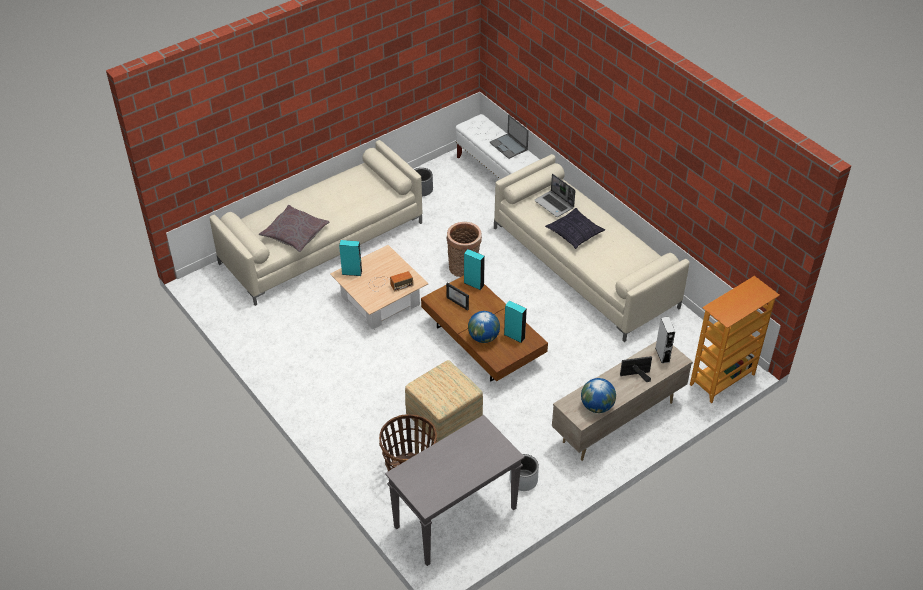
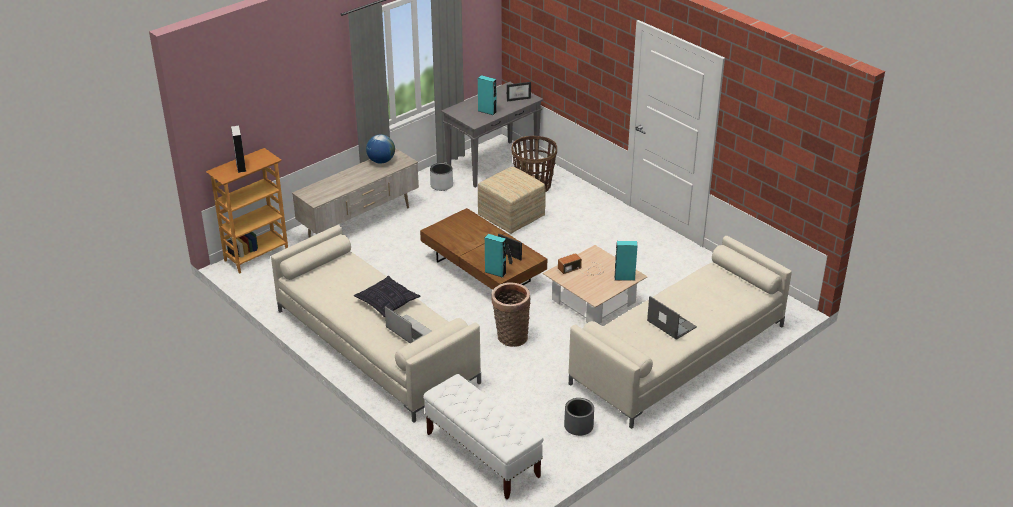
camera: 175 degrees right, 10 degrees down
(295, 233) = (696, 287): grey pillow -> none
(483, 337) = (480, 230): globe -> none
(509, 146) = (466, 405): laptop -> laptop (671, 324)
(514, 336) = (452, 233): turquoise speaker -> turquoise speaker (487, 111)
(635, 376) = (345, 180): picture frame -> picture frame (518, 98)
(662, 354) = (317, 195): grey speaker -> grey speaker (241, 167)

